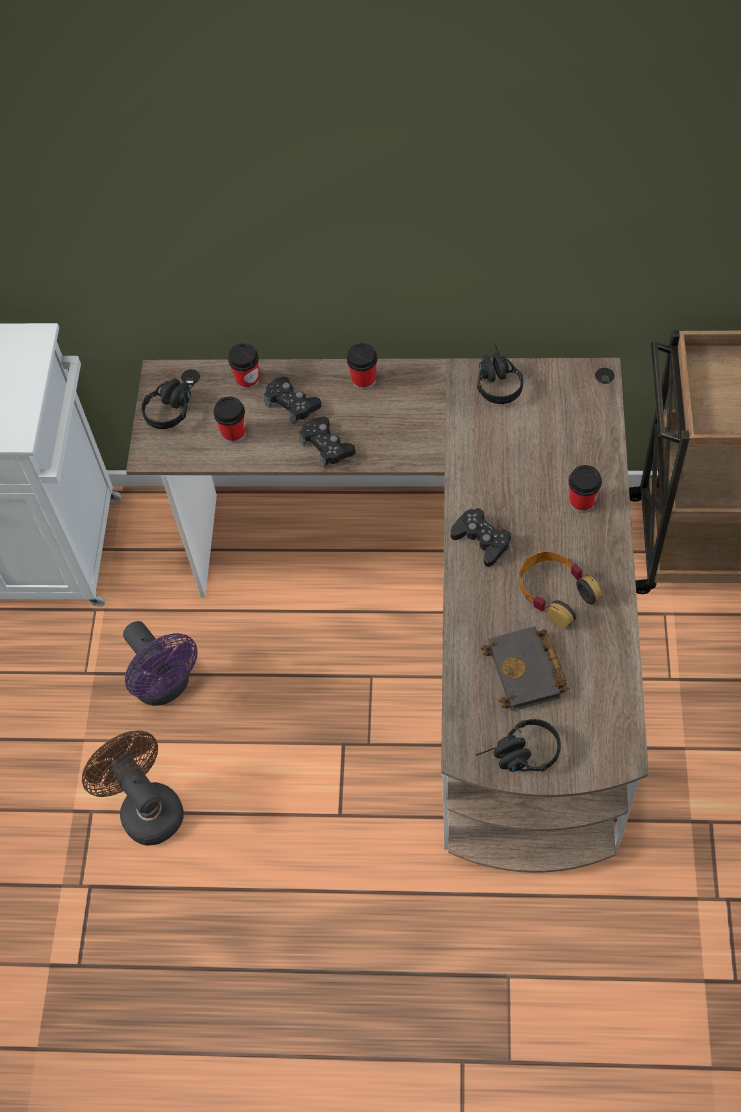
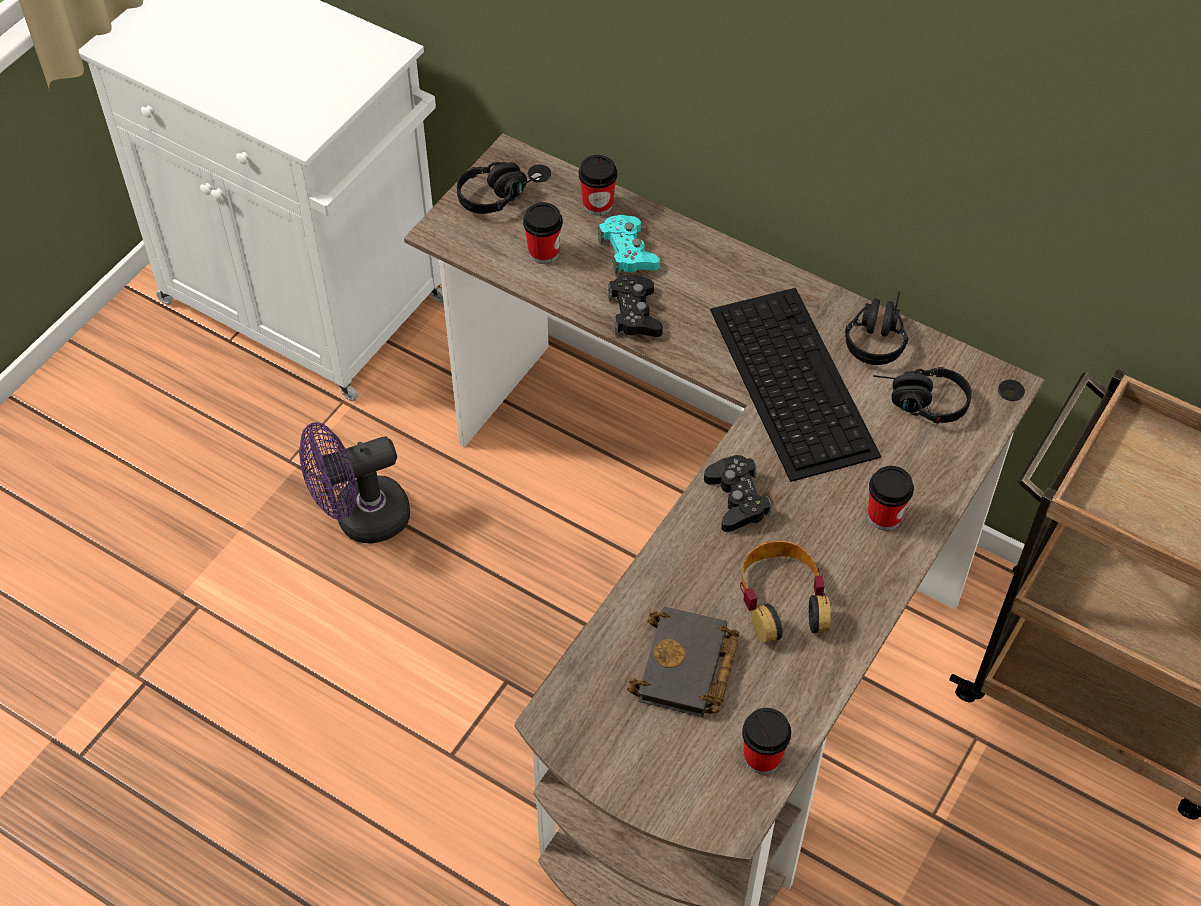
camera: 25 degrees right, 5 degrees down
(146, 807) = (256, 632): brown fan -> none
(166, 686) = (360, 519): purple fan -> purple fan turned 75 degrees clockwise
(292, 404) = (628, 252): black game controller -> turquoise game controller
(364, 380) = (725, 264): cup -> cup (762, 757)
(461, 440) = (790, 380): none -> keyboard
(519, 756) = (612, 755): black headphones -> black headphones (918, 403)

